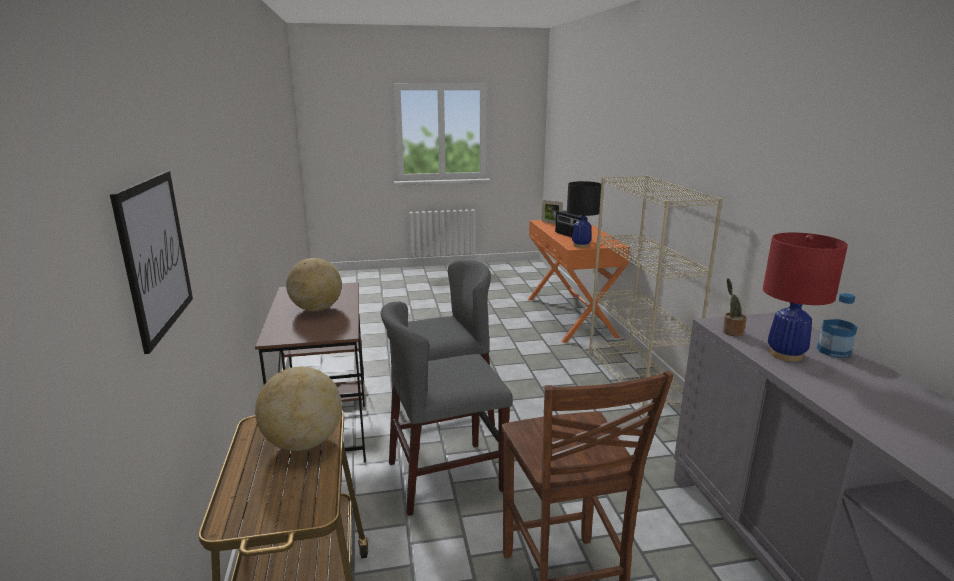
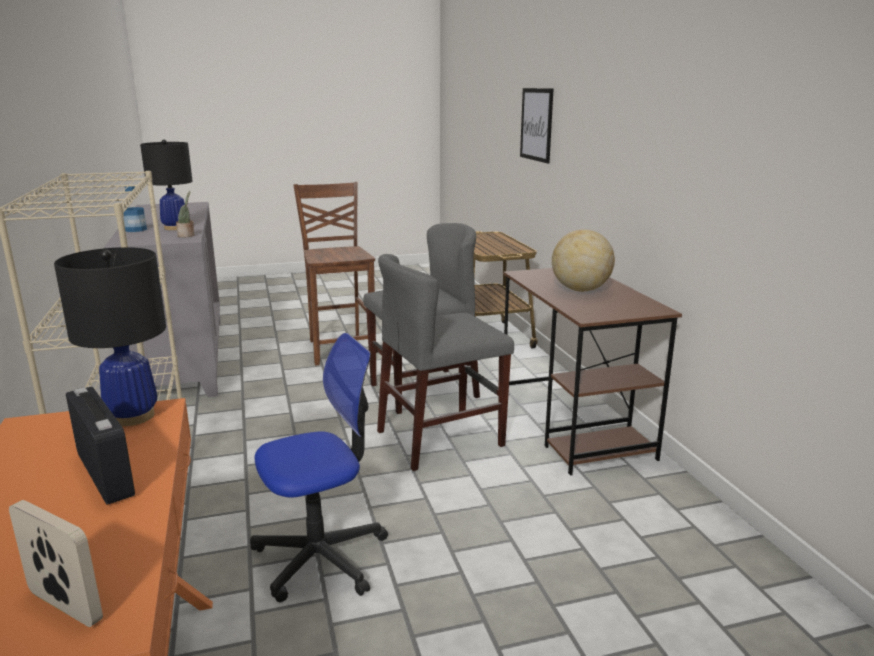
camera: 175 degrees right, 0 degrees up
(303, 443) = (487, 247): globe -> none
(519, 354) = (321, 557): none -> office chair
(786, 355) = (175, 228): red table lamp -> black table lamp

